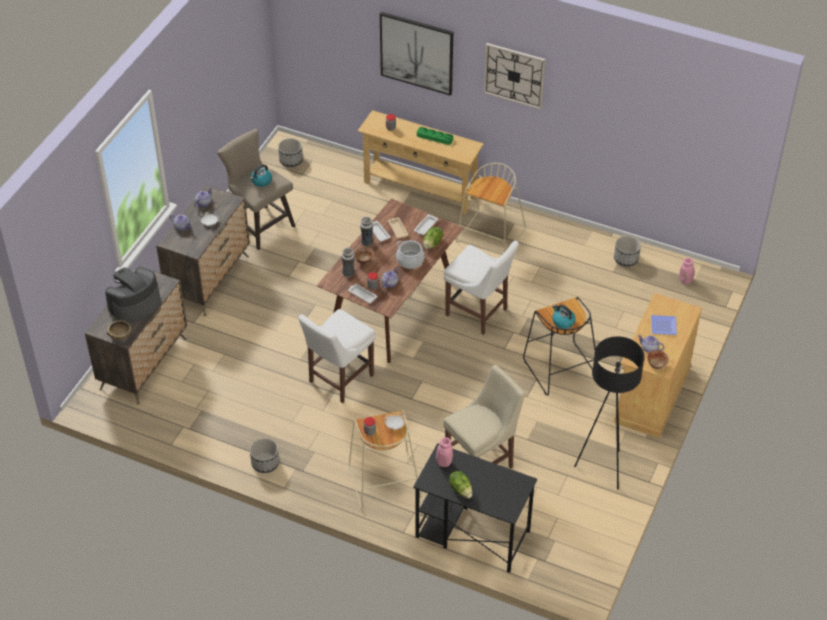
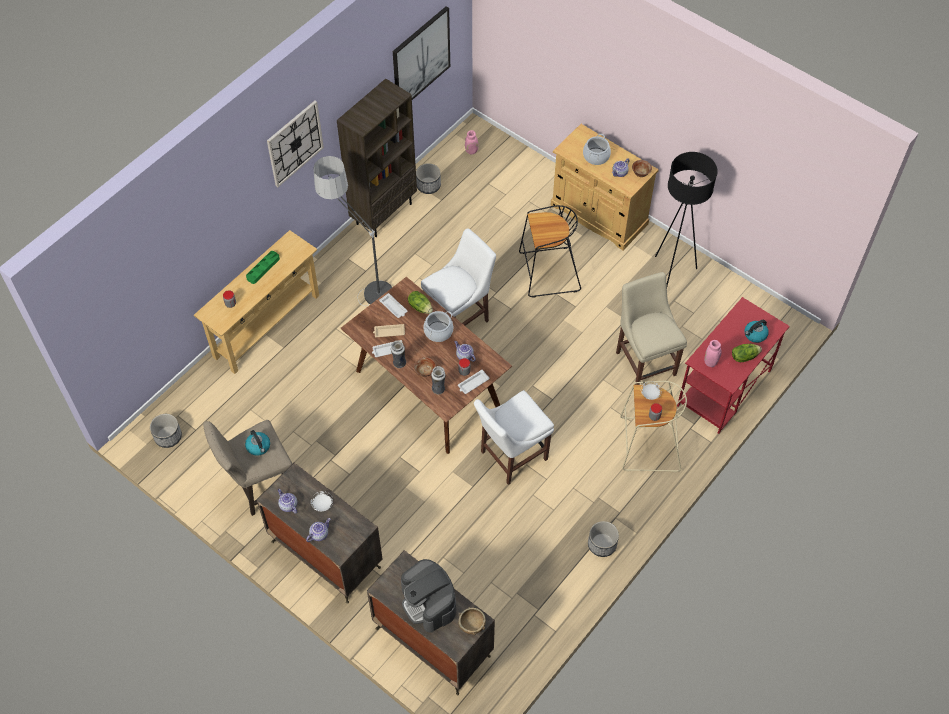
camera: 75 degrees left, 10 degrees up
(338, 380) = (511, 457): white chair -> white chair turned 90 degrees clockwise
(417, 52) = (212, 218): picture -> picture (421, 58)
(471, 534) = (723, 389): black desk -> red desk
(490, 237) = (360, 282): beige stool -> floor lamp
(563, 321) = (555, 231): kettle -> kettle (755, 335)
(577, 235) = (383, 213): none -> brown bookcase
(662, 326) = (596, 156): plate -> cooking pot

